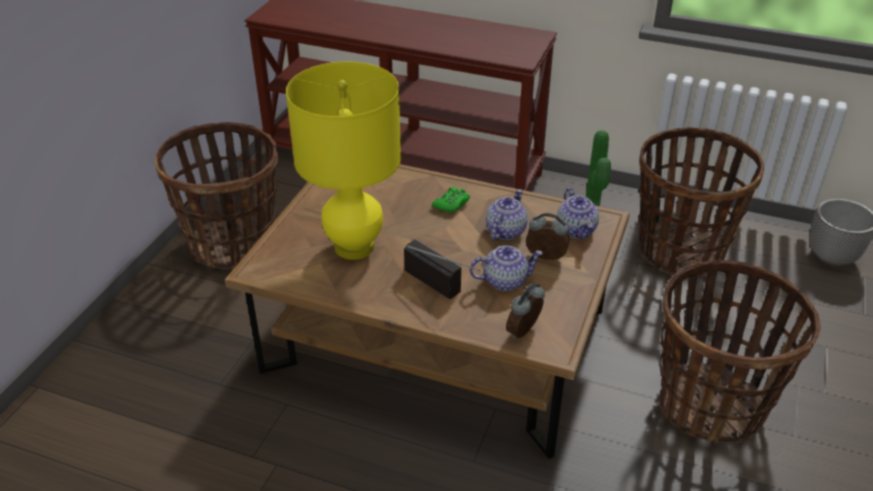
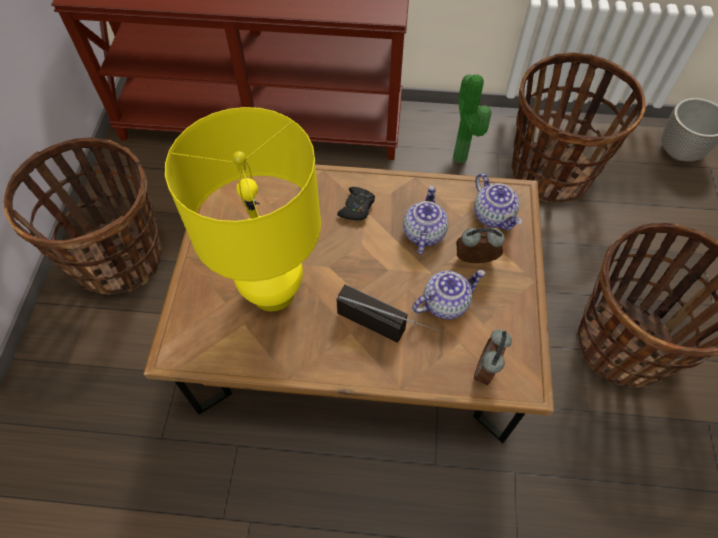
camera: 15 degrees left, 20 degrees up
(452, 204) = (357, 207): green game controller -> black game controller

